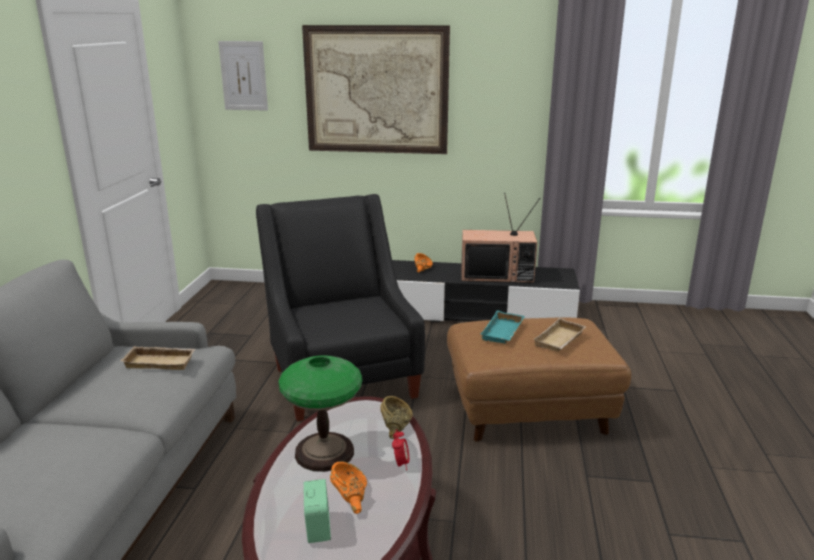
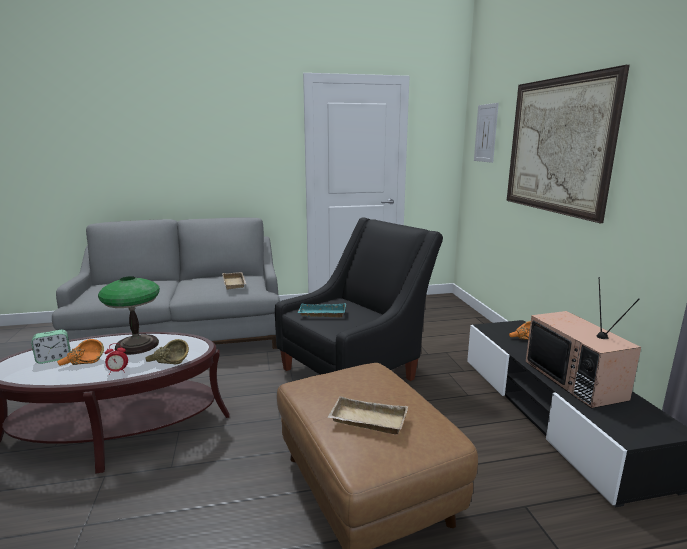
camera: 70 degrees right, 5 degrees down
(503, 332) = (361, 384): turquoise tray -> turquoise tray (321, 314)

